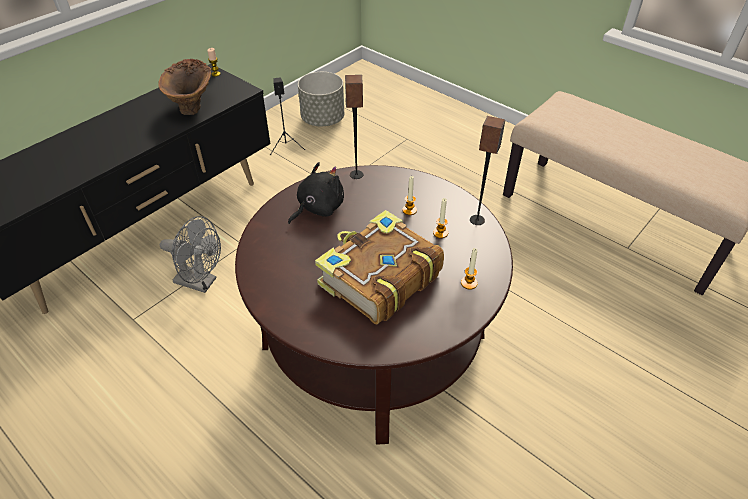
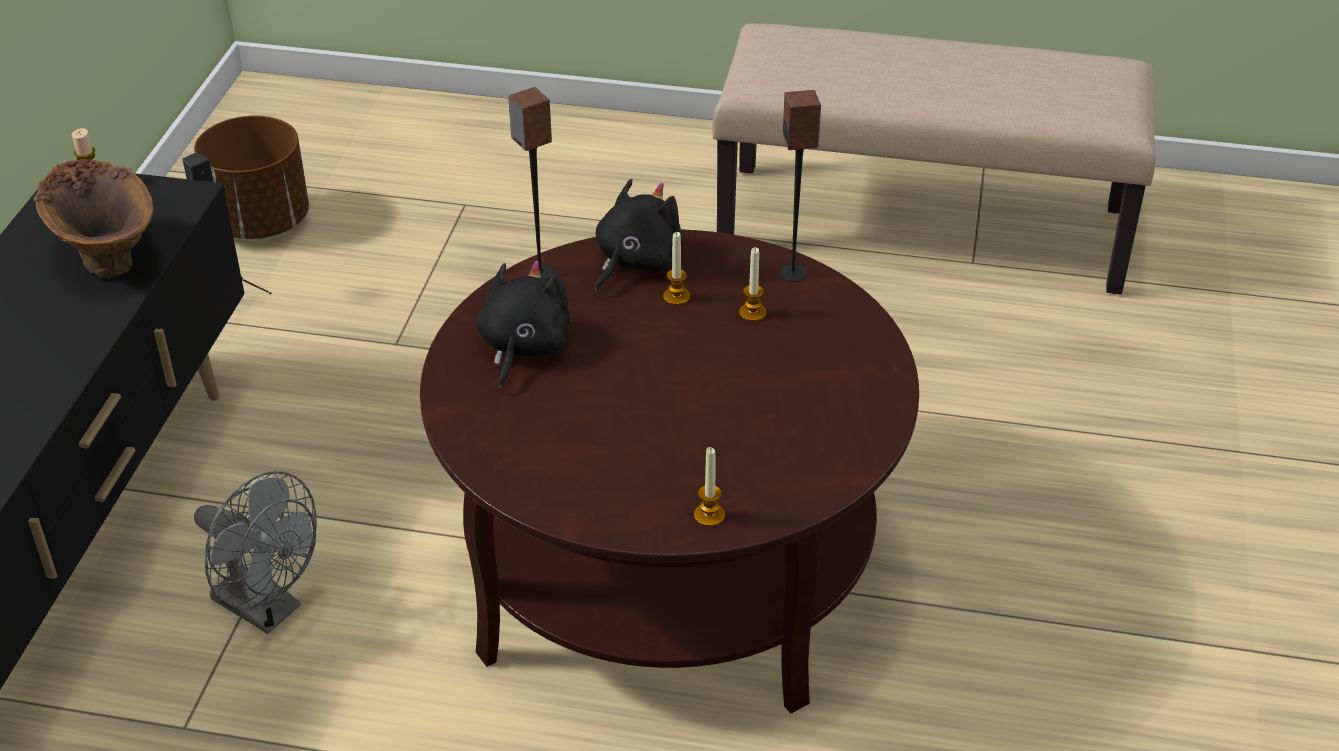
camera: 30 degrees left, 5 degrees down
(201, 282) = (267, 609): grey fan -> grey fan turned 45 degrees clockwise
(322, 120) = (261, 223): grey planter -> brown planter
(378, 279) = (714, 413): book -> none
(404, 185) = (635, 262): none -> black plush toy
(469, 283) = (851, 367): candle -> candle (709, 515)

